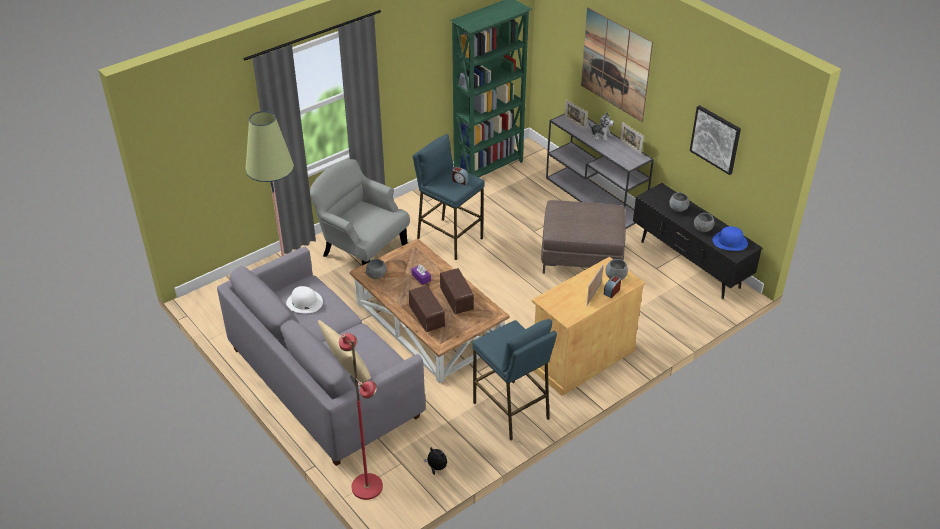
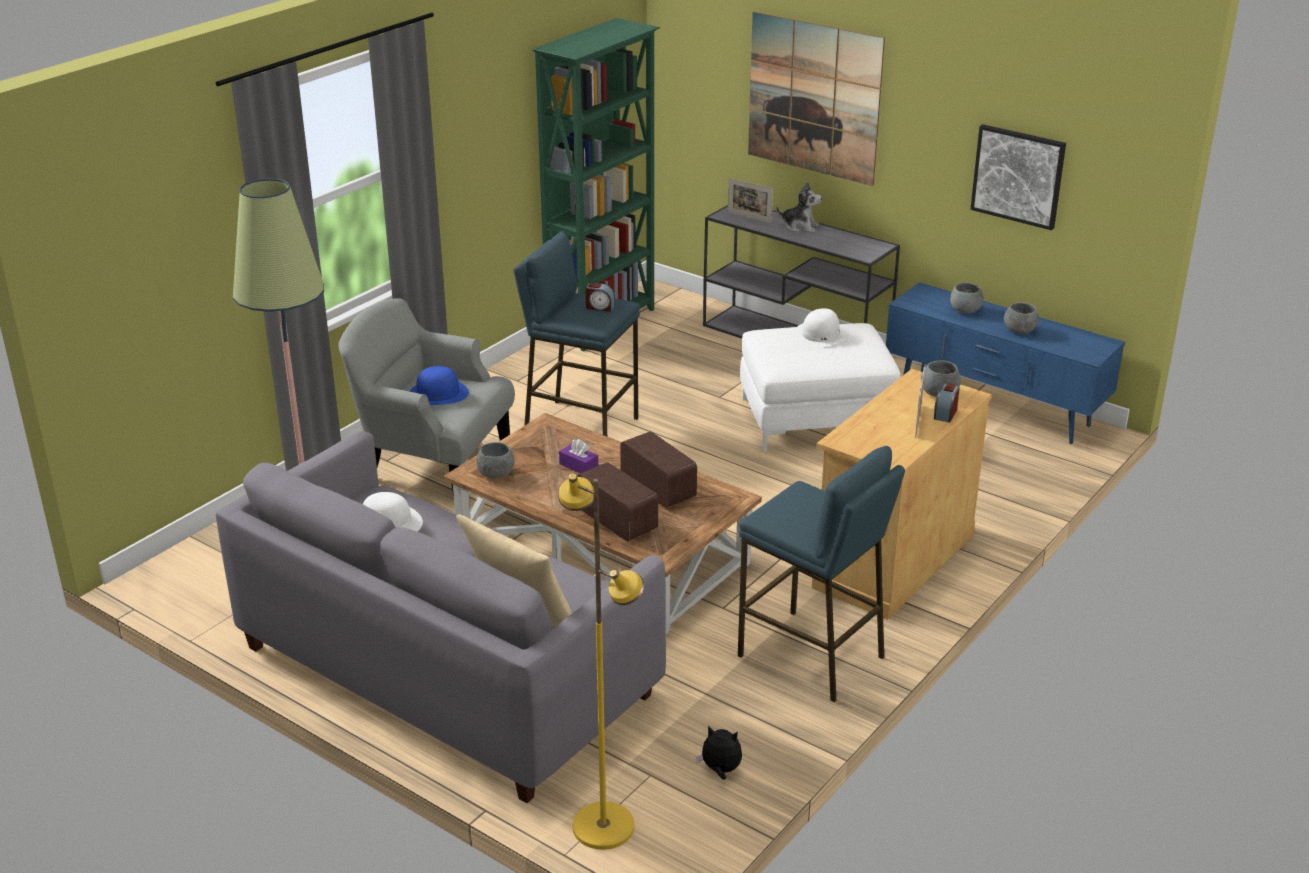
camera: 15 degrees left, 10 degrees down
(367, 486) = (604, 826): red floor lamp -> yellow floor lamp
(582, 256) = (815, 419): brown ottoman -> white ottoman
(588, 211) = (820, 335): none -> white hat
(630, 147) = (855, 235): picture frame -> none
(689, 265) = (993, 407): black tv stand -> blue tv stand
(730, 241) = (1071, 340): blue hat -> blue hat (438, 393)

